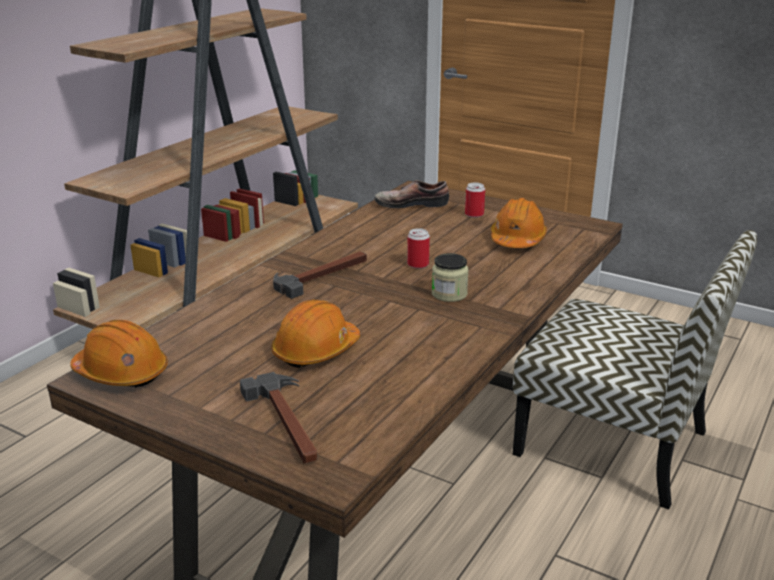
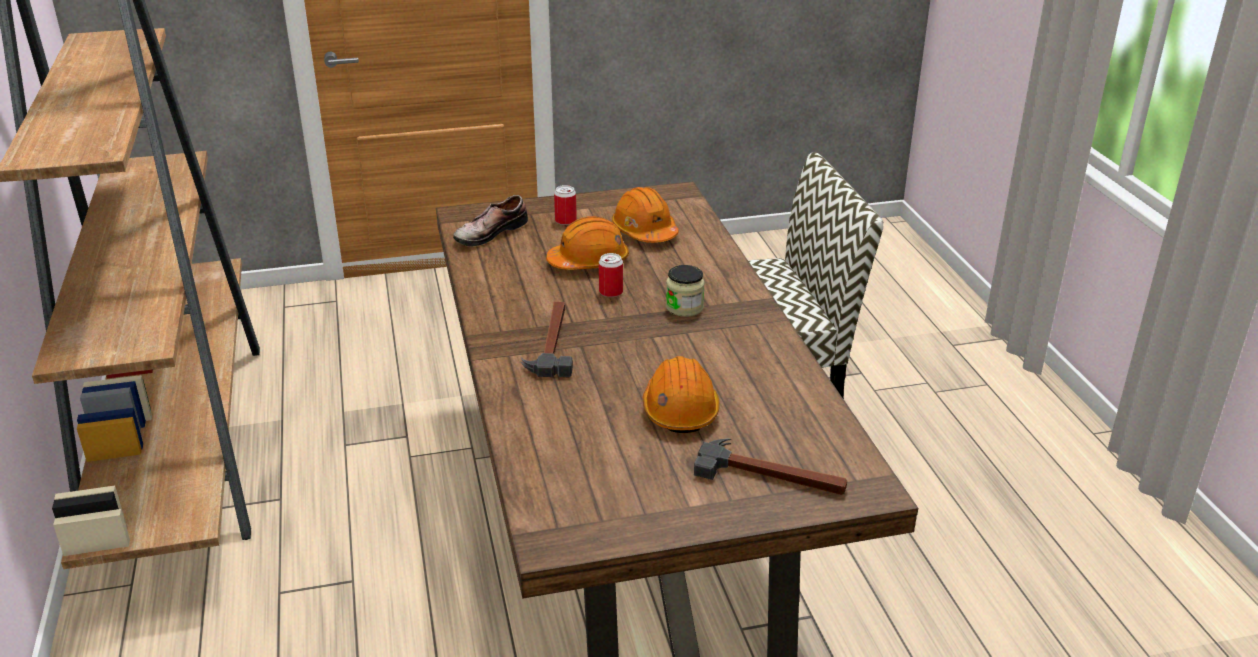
camera: 45 degrees left, 5 degrees up
(121, 373) = (566, 522): orange hard hat -> orange hard hat (589, 262)

